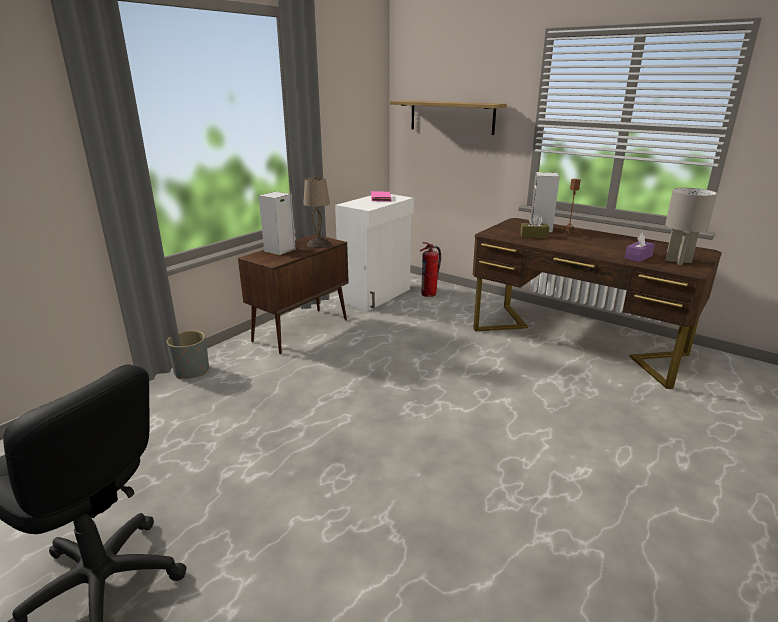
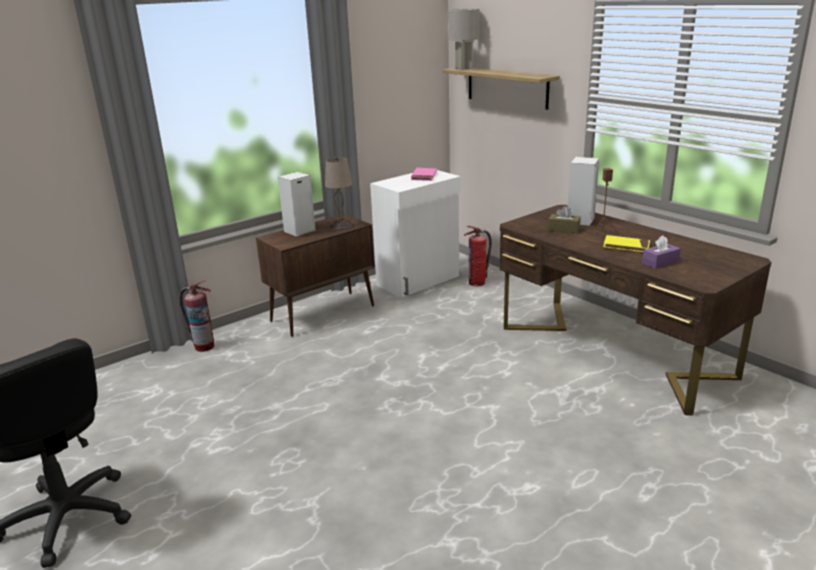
camera: 15 degrees right, 0 degrees up
(192, 371) = (204, 346): grey planter -> fire extinguisher
(598, 246) = (626, 246): none -> yellow book
(677, 261) = (702, 270): grey table lamp -> grey table lamp (464, 69)

